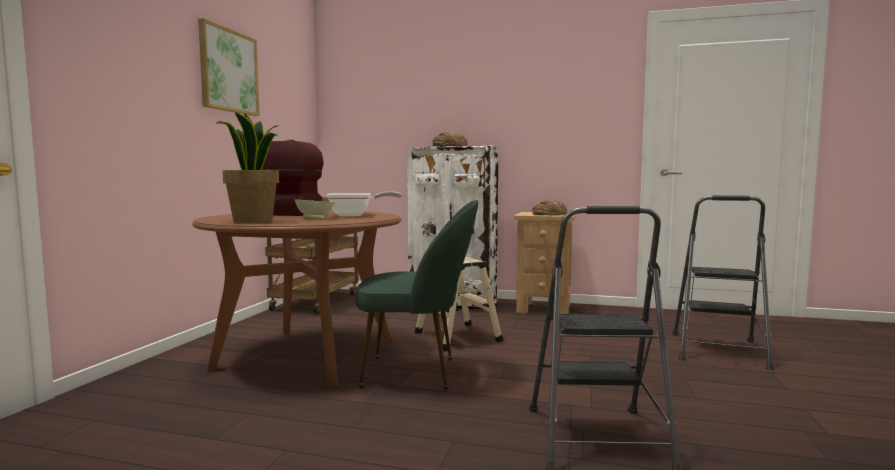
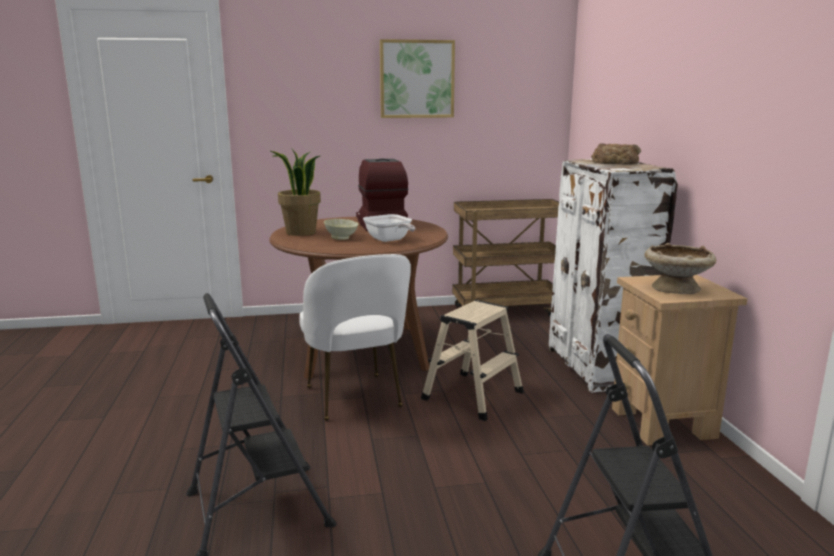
camera: 65 degrees right, 10 degrees up
(418, 373) = (355, 401): green chair -> white chair
(549, 214) = (675, 288): bread -> beige bowl

